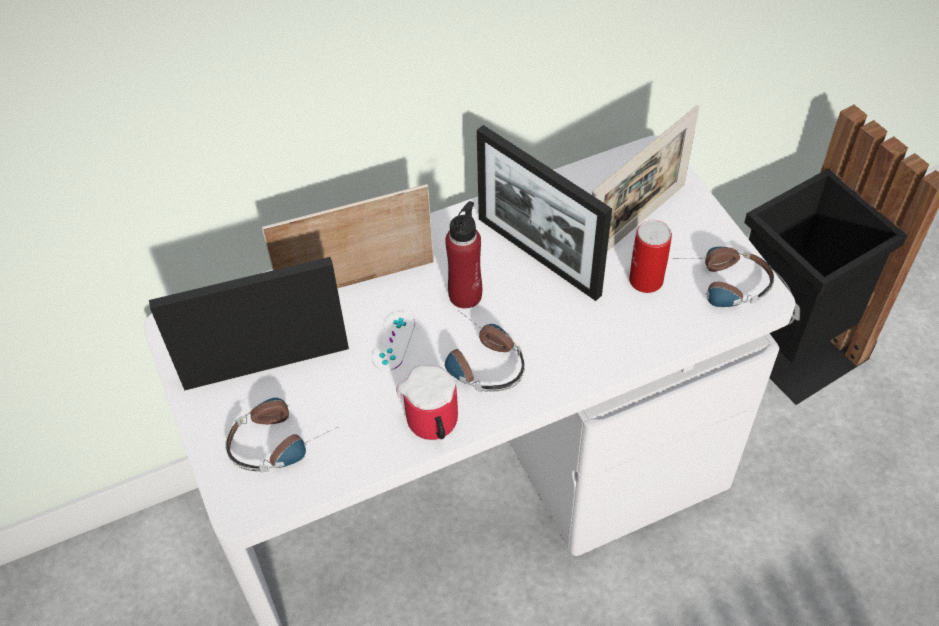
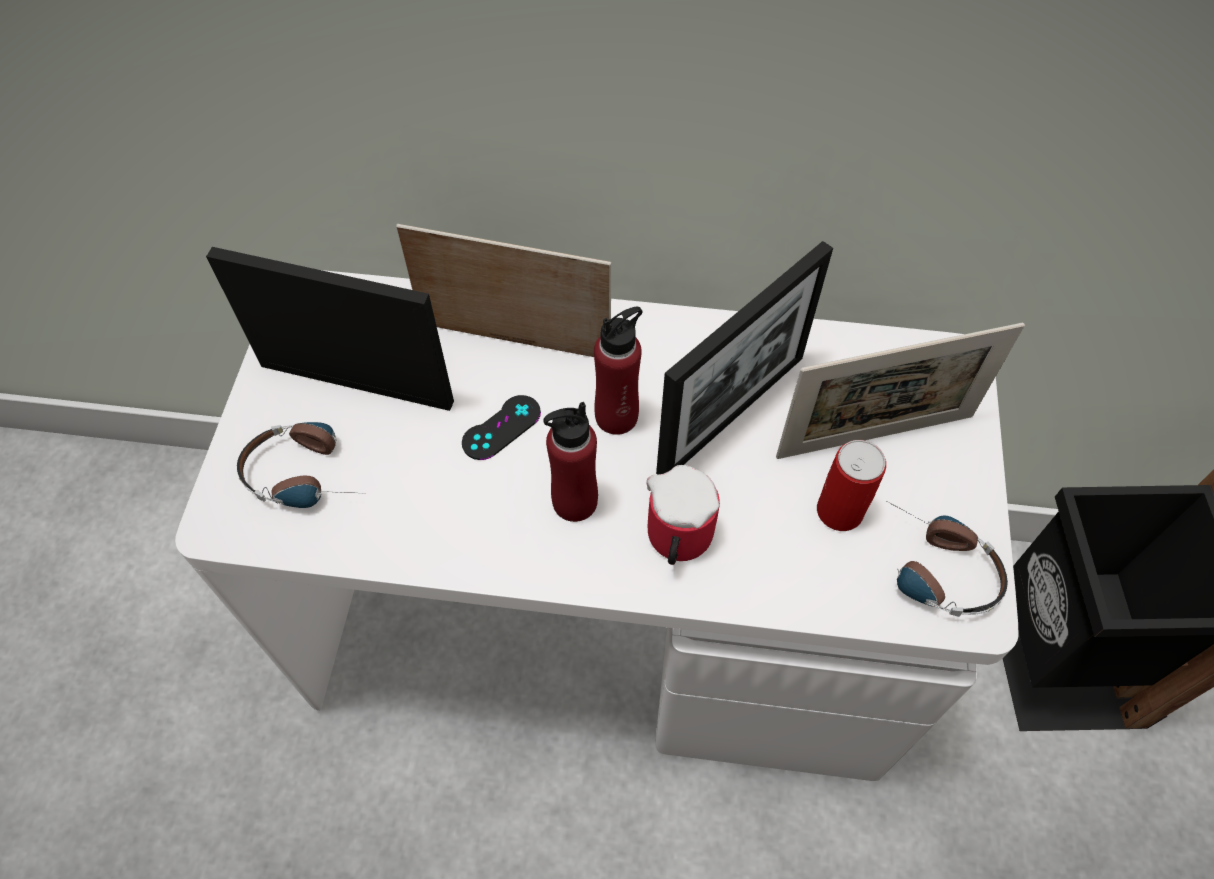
camera: 30 degrees right, 5 degrees up
(393, 341) = (501, 427): white game controller -> black game controller
(432, 426) = (470, 548): mug -> mug (674, 541)
(478, 361) = (574, 501): headphones -> red bottle
(538, 256) = (731, 414): picture frame -> picture frame turned 120 degrees counterclockwise

